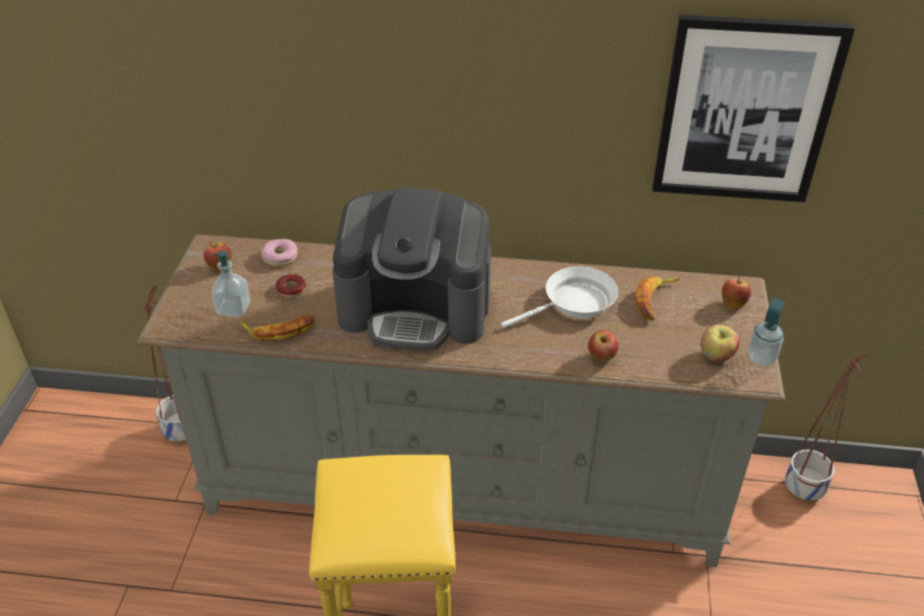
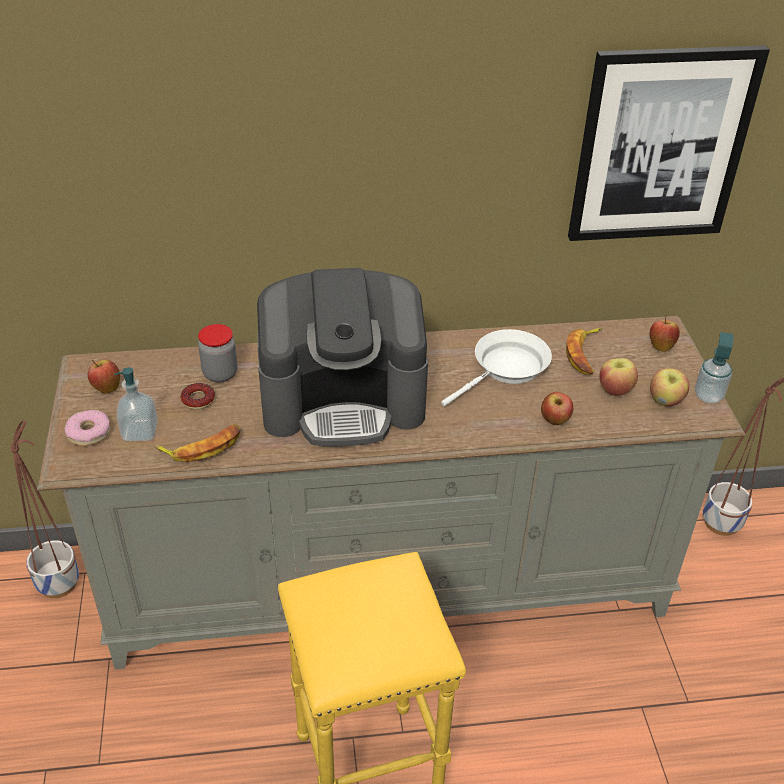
camera: 15 degrees left, 0 degrees up
(280, 257) = (172, 367): donut -> donut (89, 433)
(318, 269) = (220, 374): none -> jar
(671, 337) = (615, 389): none -> apple

